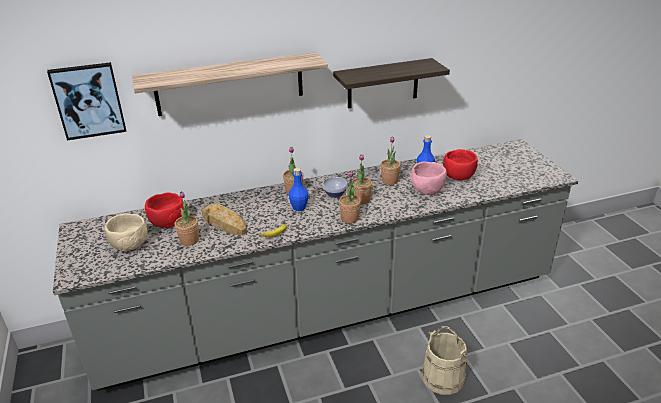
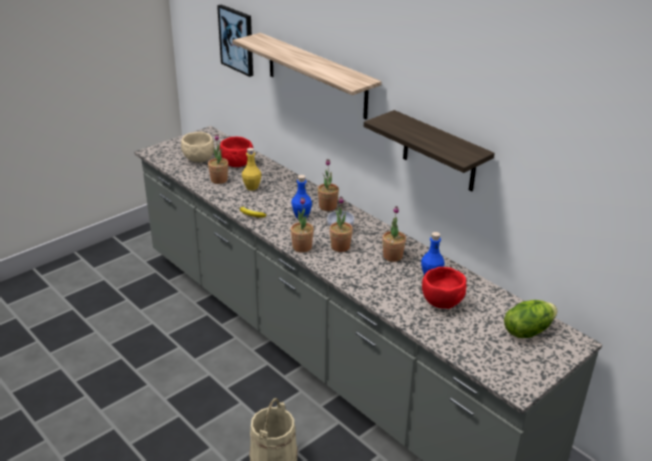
camera: 65 degrees right, 0 degrees up
(223, 223) = (252, 187): bread -> yellow bottle
(427, 190) = (393, 284): pink bowl -> none
(501, 157) = (527, 330): none -> lettuce

